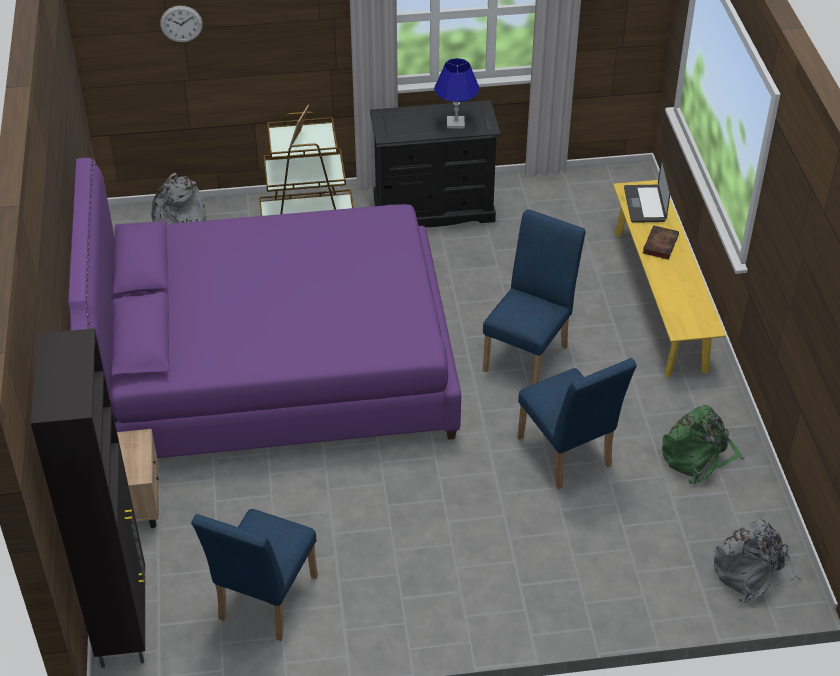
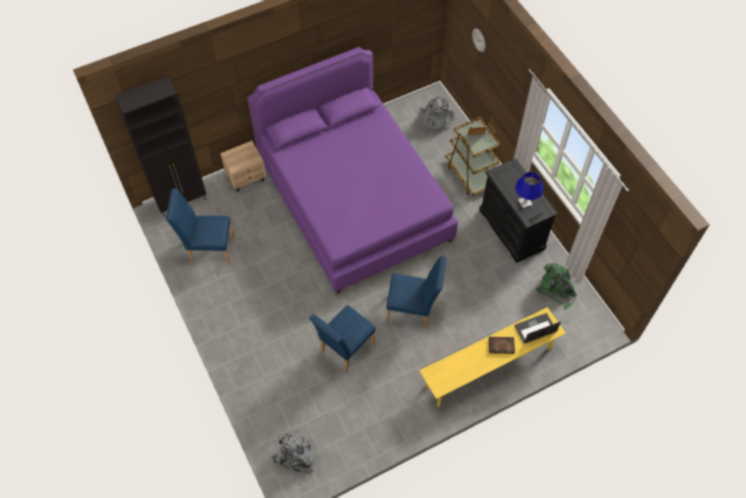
camera: 70 degrees right, 15 degrees up
(698, 456) = (369, 415): green backpack -> green backpack (556, 289)

